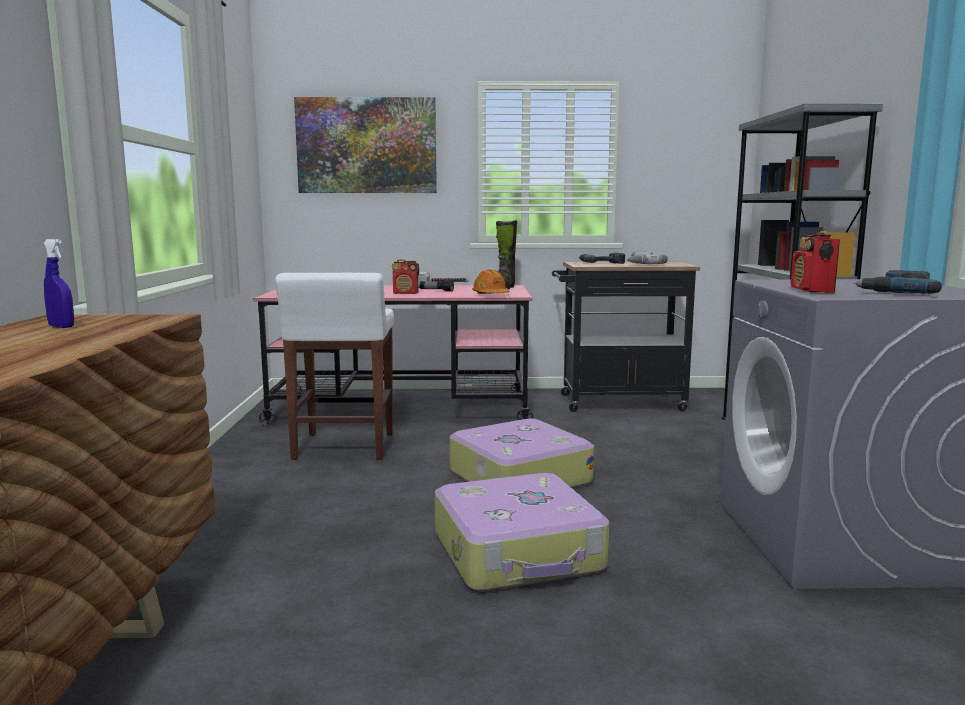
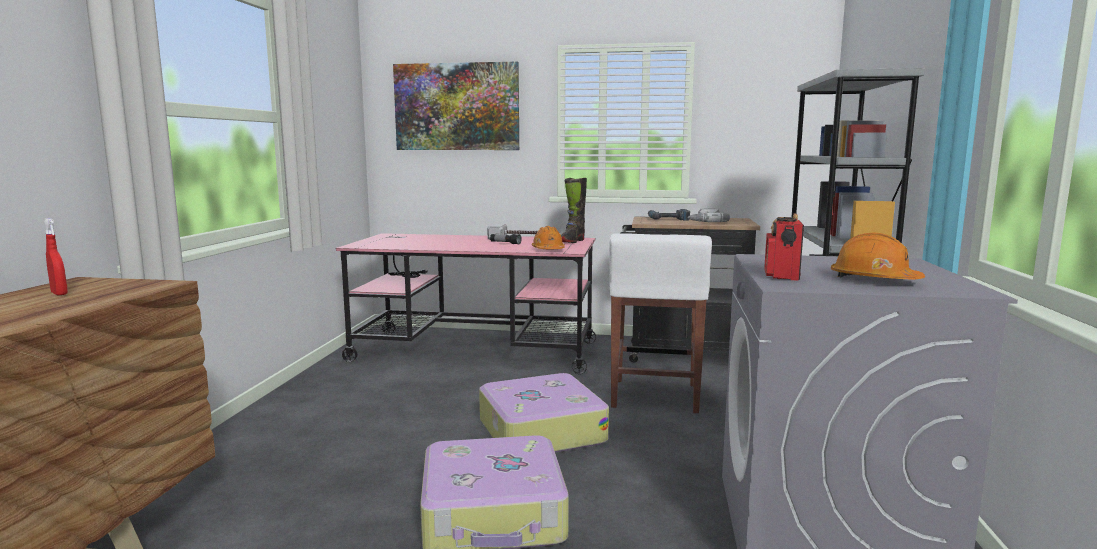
camera: 10 degrees right, 0 degrees up
(61, 327) = (59, 294): blue spray bottle -> red spray bottle
(343, 447) = (401, 387): white stool -> white stool (654, 397)
(406, 293) = (474, 246): radio -> none
(896, 291) = (873, 280): power drill -> orange hard hat

